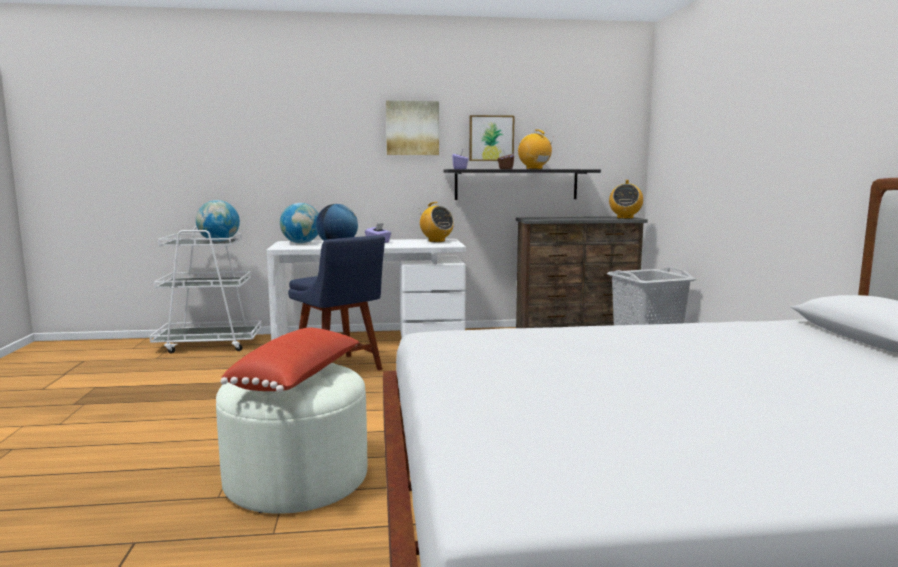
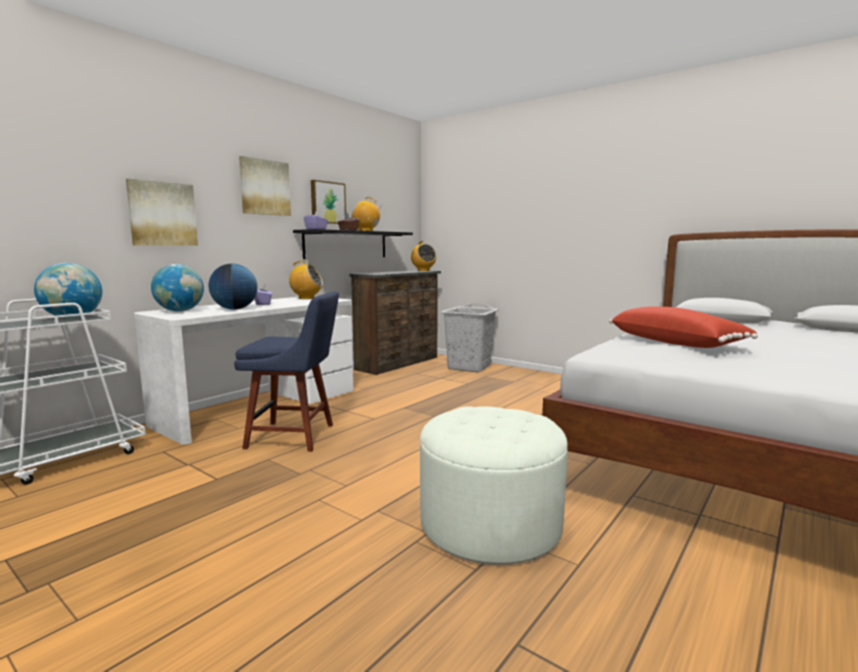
camera: 45 degrees left, 0 degrees up
(299, 379) = (503, 422): red pillow -> red pillow (676, 343)
(310, 159) = (162, 214): none -> picture

